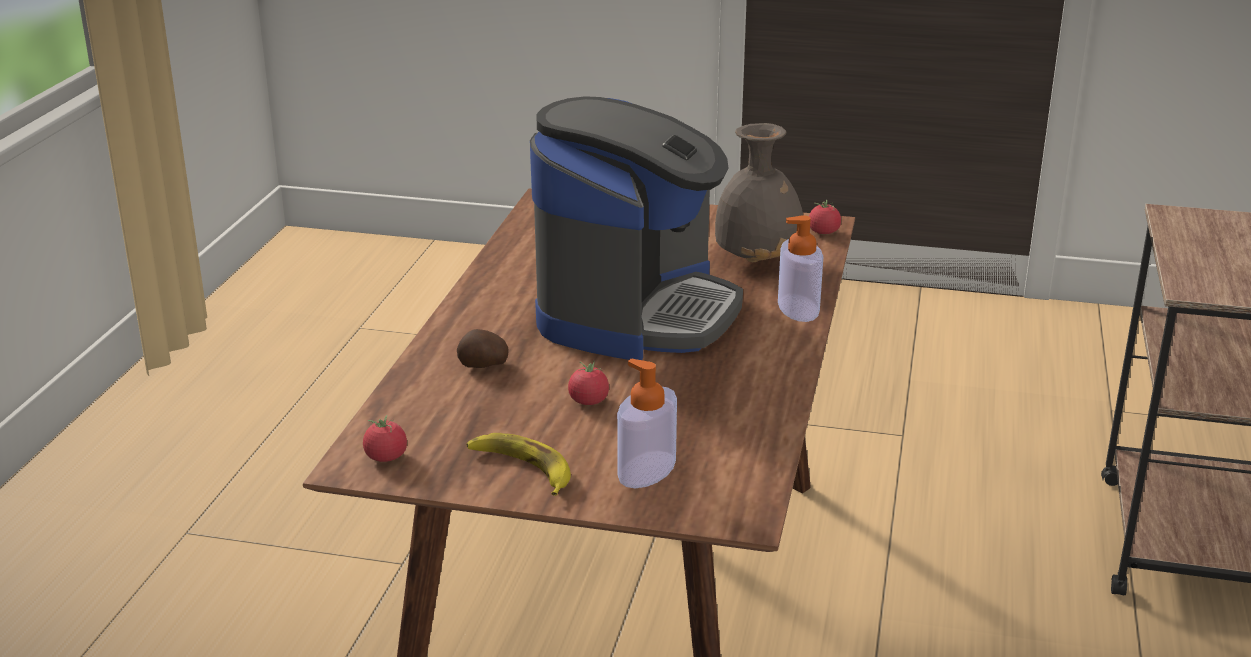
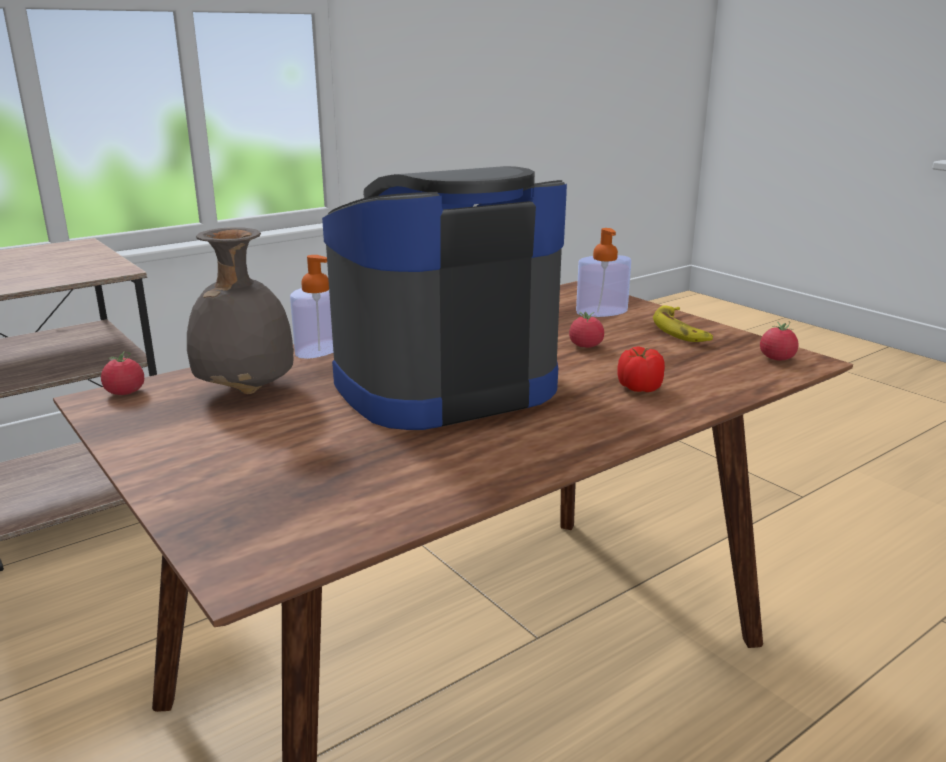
camera: 140 degrees left, 5 degrees down
(483, 366) = (638, 388): potato -> tomato

